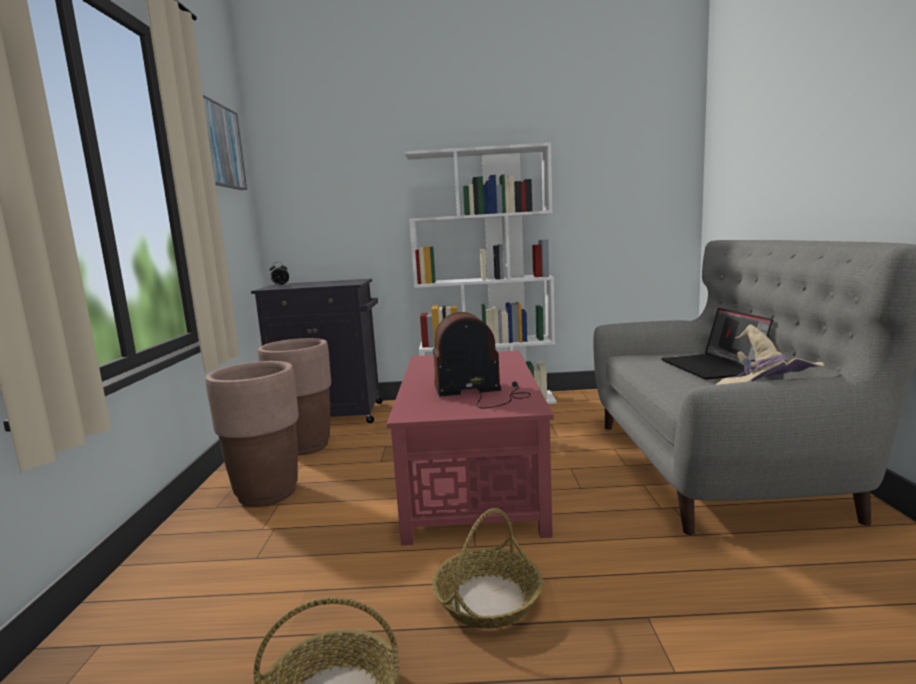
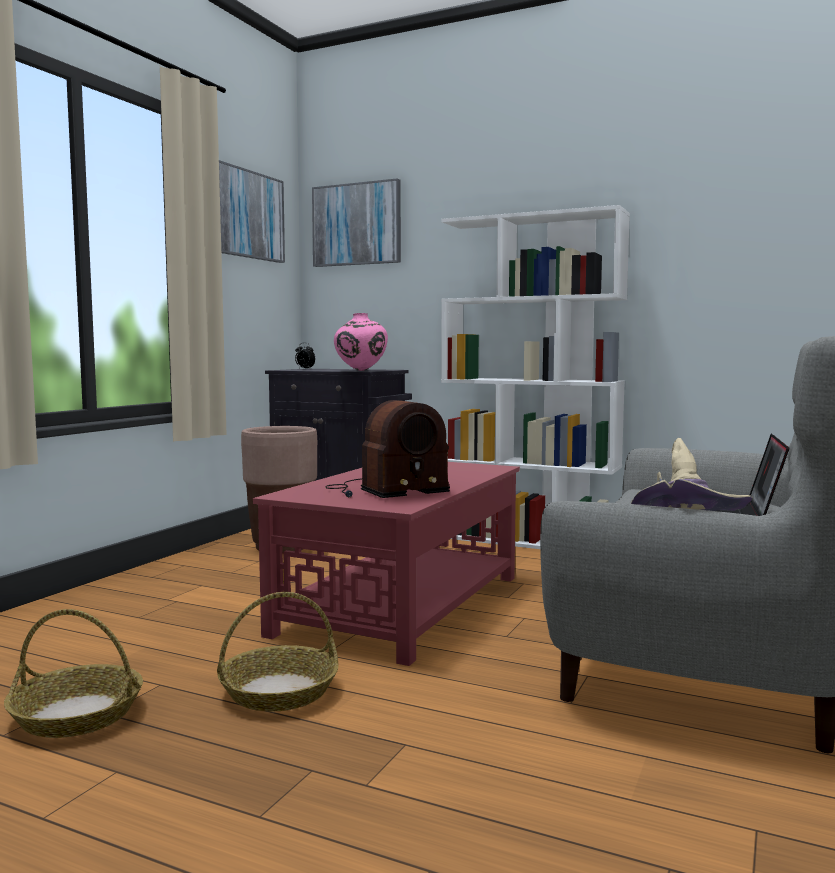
camera: 25 degrees right, 5 degrees down
(267, 493) = (203, 575): brown planter -> none
(308, 155) = (357, 224): none -> picture
(345, 283) = (360, 370): none -> pink vase
(480, 393) = (384, 491): radio -> radio turned 135 degrees clockwise

